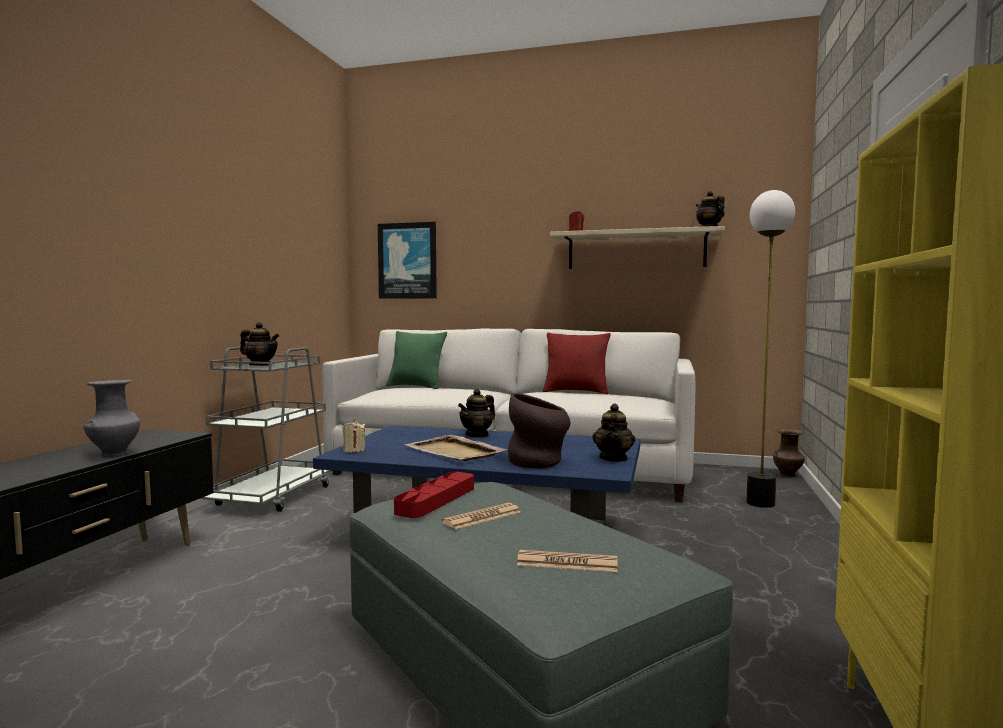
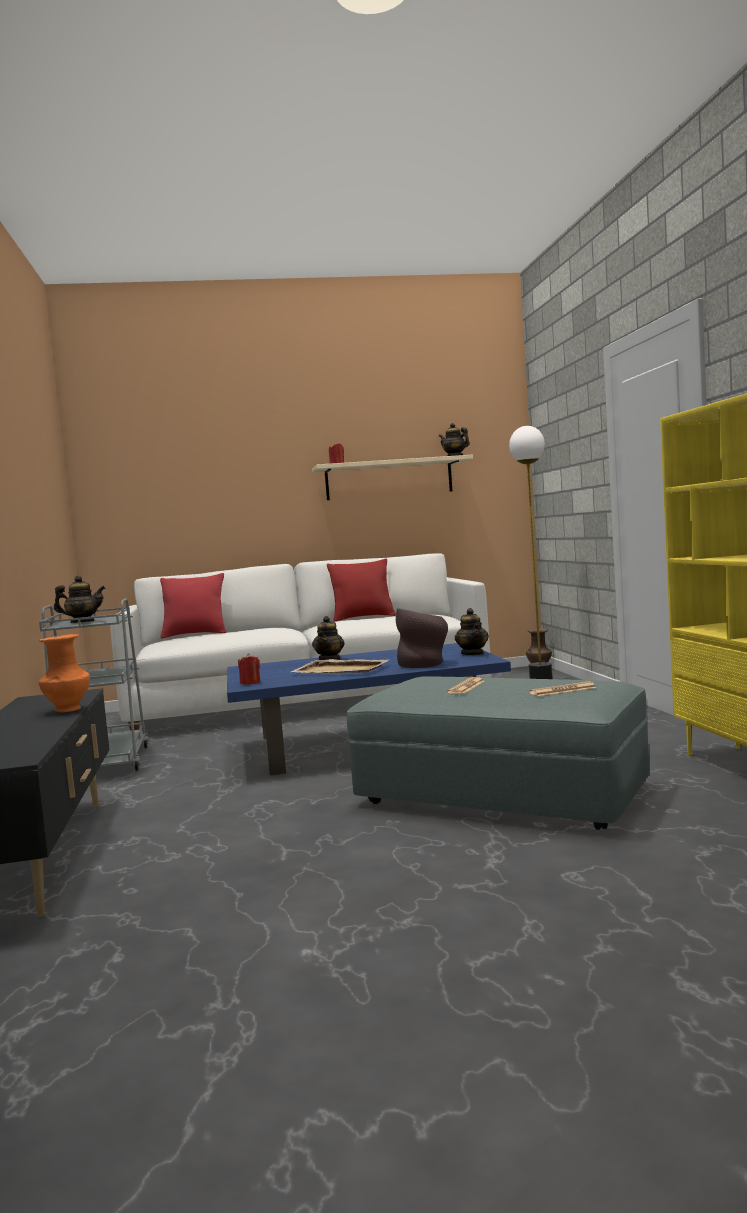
camera: 25 degrees left, 0 degrees up
(113, 454) = (68, 710): grey vase -> orange vase
(354, 450) = (250, 683): beige candle -> red candle
(407, 261) = (146, 501): picture -> none
(416, 386) = (195, 634): green pillow -> red pillow
(436, 500) = (413, 687): red tray -> none

